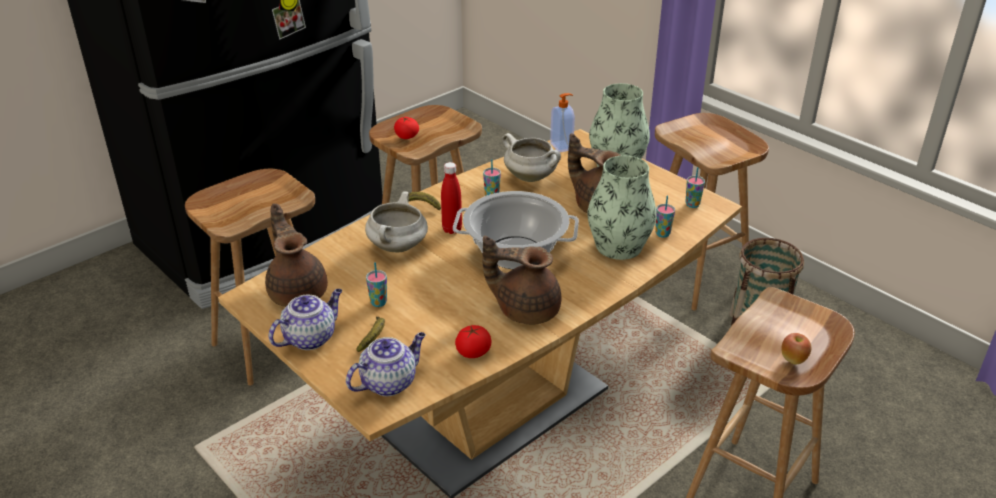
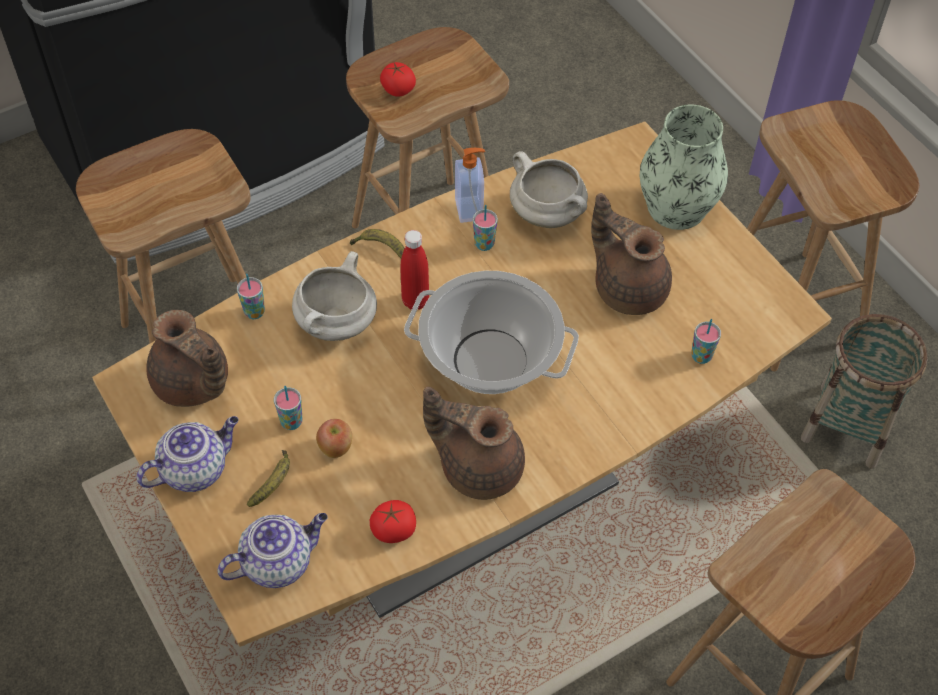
camera: 10 degrees right, 20 degrees up
(298, 291) = (193, 384): brown teapot -> brown teapot turned 150 degrees clockwise
(562, 146) = (608, 155): soap dispenser -> soap dispenser (470, 209)
(619, 246) = (634, 370): vase -> none
(692, 205) = (761, 305): cup -> cup (254, 312)
(793, 359) = (814, 602): apple -> apple (336, 448)

